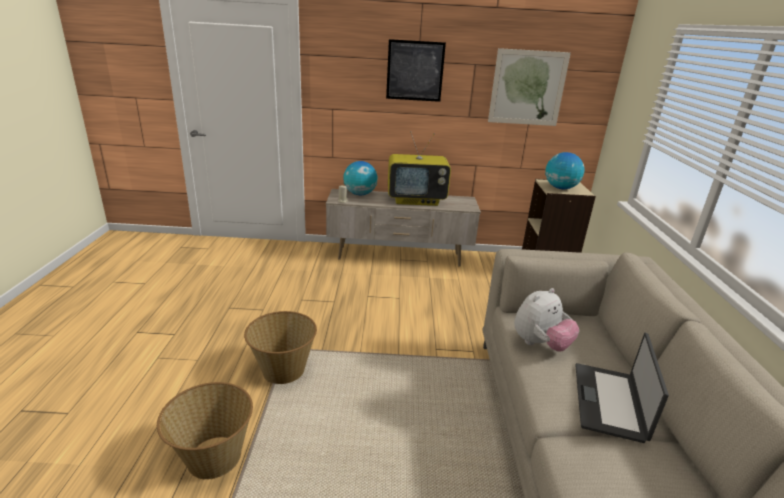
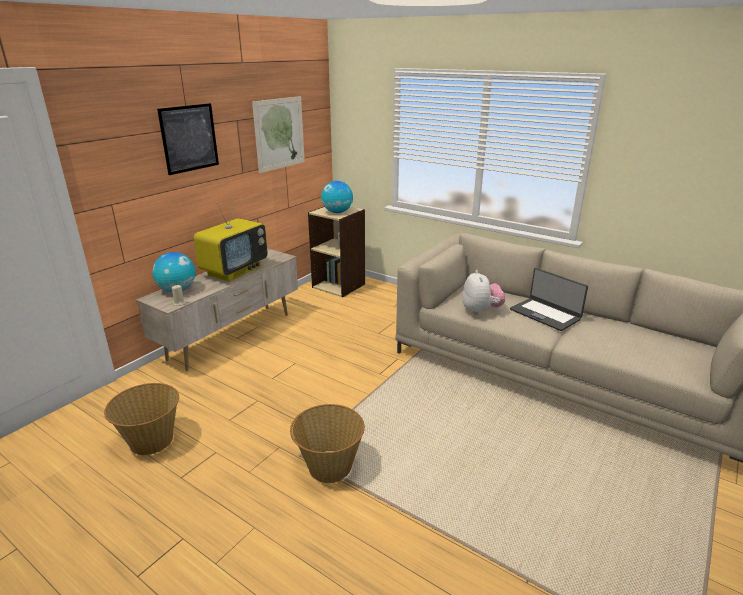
camera: 55 degrees left, 0 degrees up
(213, 457) = (409, 546): basket -> basket (151, 441)

